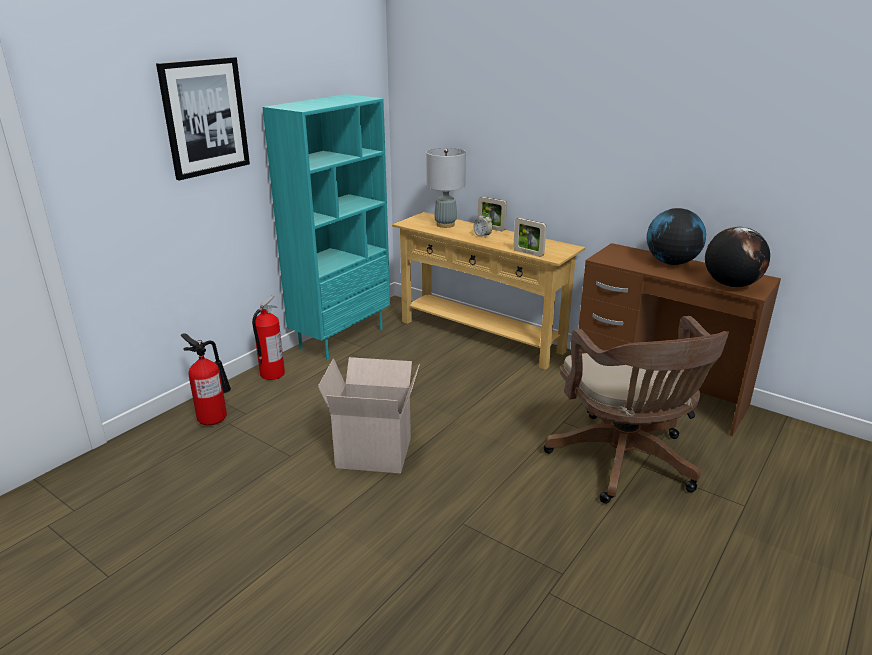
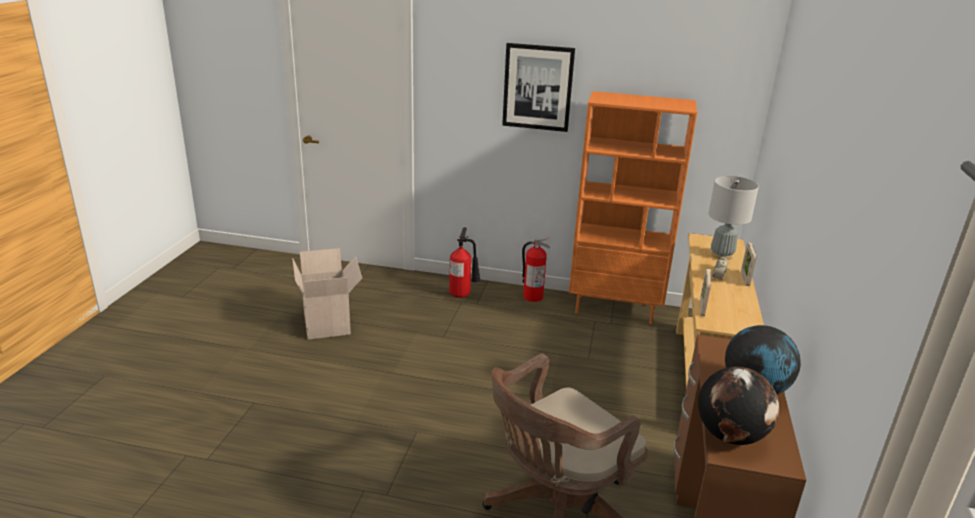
camera: 65 degrees right, 0 degrees up
(341, 338) = (615, 309): turquoise bookcase -> orange bookcase
(375, 451) = (473, 370): cardboard box -> cardboard box (329, 324)

